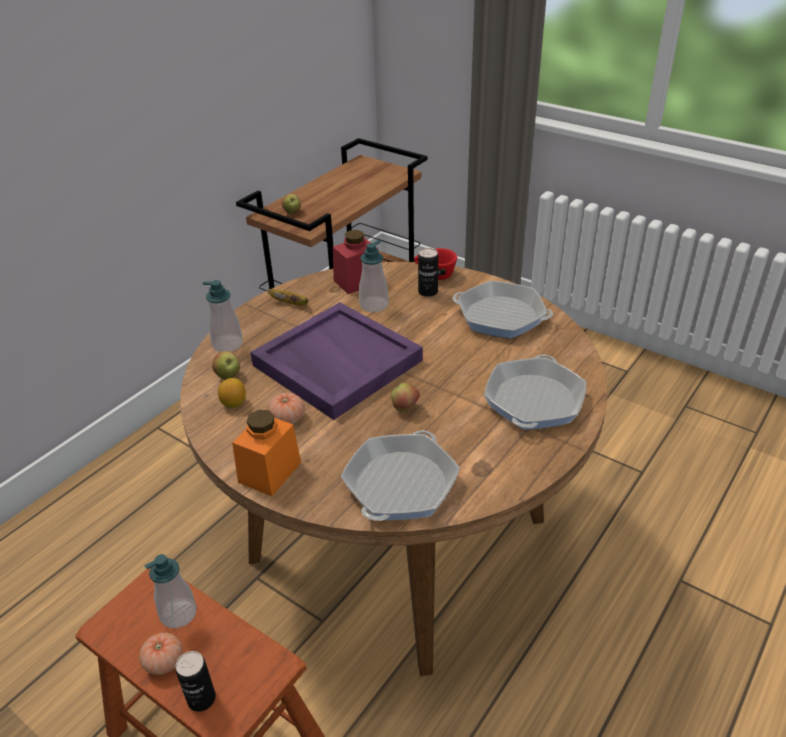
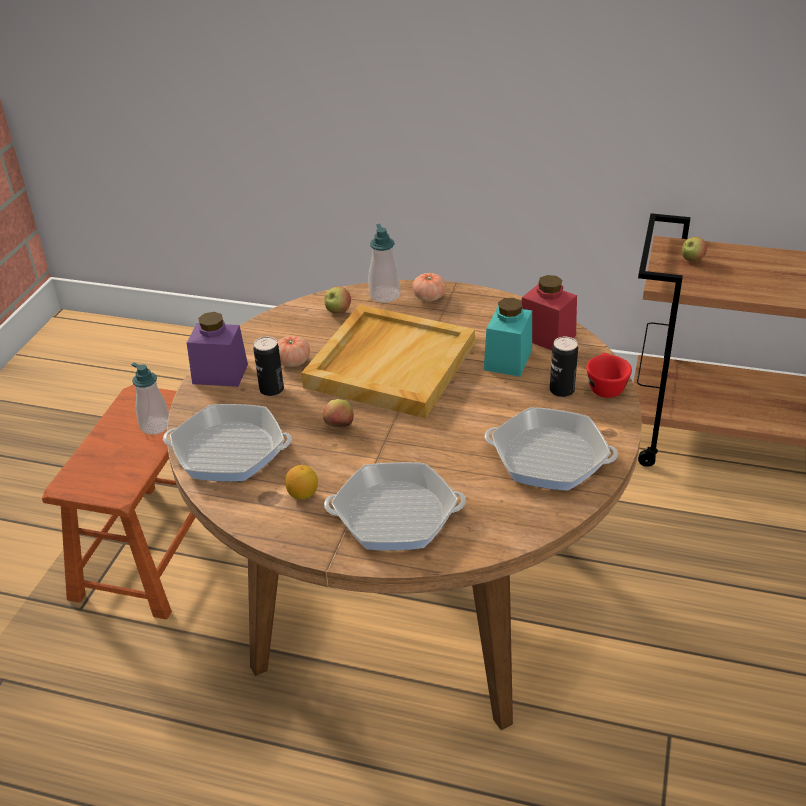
camera: 70 degrees right, 0 degrees up
(164, 661) = (111, 435): tomato -> tomato (429, 297)
(201, 699) = (82, 466): can -> can (271, 389)
(234, 403) = (301, 327): lemon -> lemon (303, 494)
(270, 472) = (220, 374): orange jar -> purple jar
(291, 304) = (474, 308): banana -> none
(335, 363) = (390, 364): purple tray -> beige tray
(374, 305) = (508, 360): soap dispenser -> turquoise jar
(501, 316) = (549, 457): frying pan -> frying pan turned 75 degrees counterclockwise

